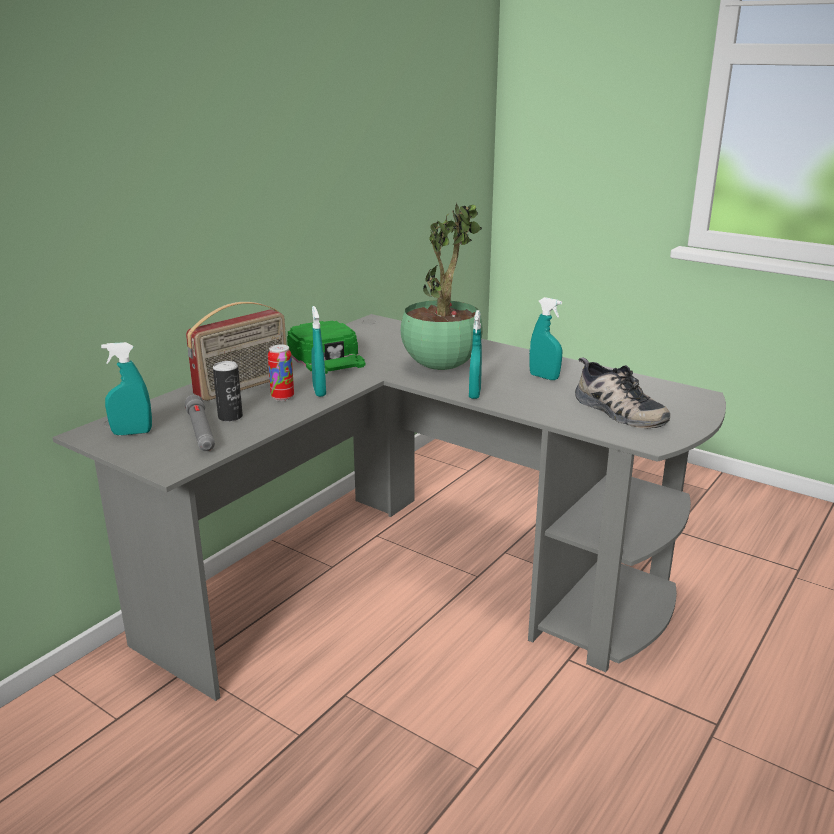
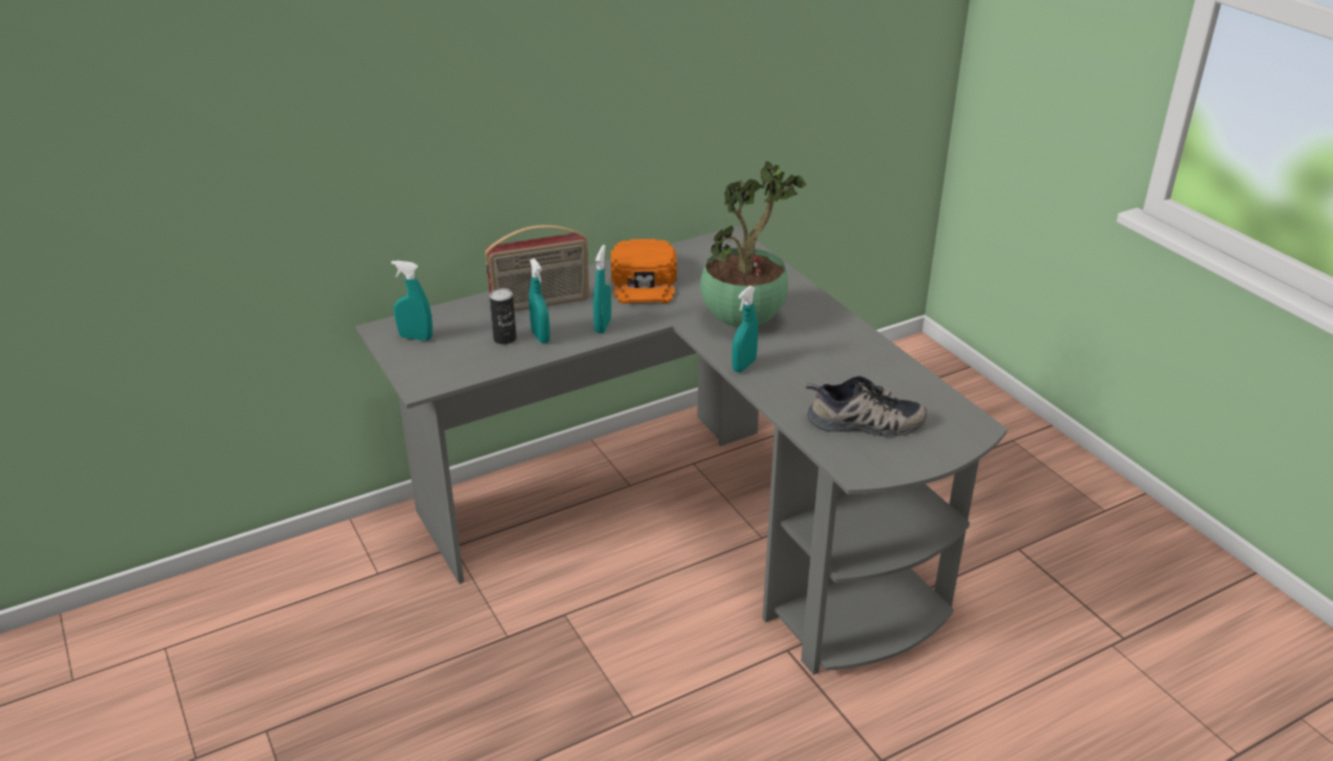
camera: 25 degrees right, 10 degrees up
(201, 431) = (470, 350): grey flashlight -> none
(282, 397) = (565, 326): can -> none
(327, 357) = (644, 281): green cap -> orange cap
(544, 377) = (834, 360): turquoise spray bottle -> turquoise spray bottle (540, 337)
(616, 411) = (864, 423): shoe -> shoe turned 75 degrees counterclockwise

